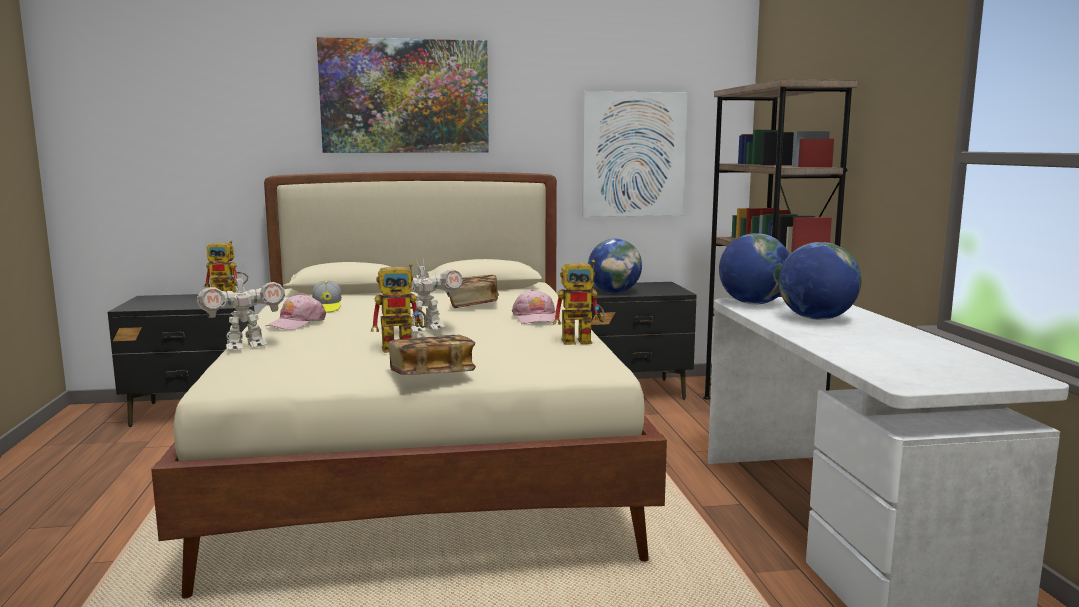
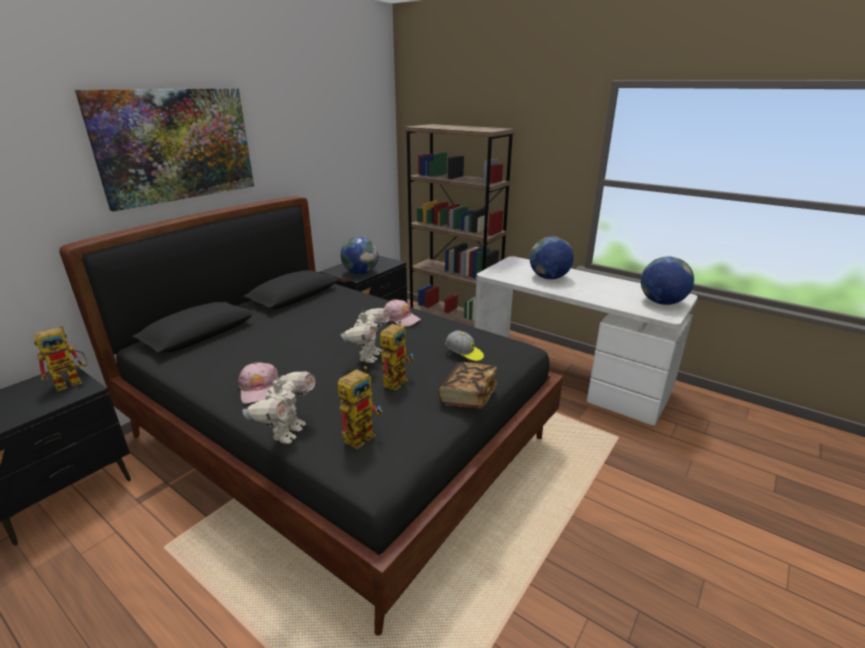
camera: 45 degrees left, 15 degrees up
(327, 307) = (234, 360): cap -> cap (464, 353)
(423, 461) = (339, 438): beige bed -> black bed
(474, 305) = (335, 318): book -> none
(583, 340) = (466, 329): toy robot -> toy robot (362, 434)
(634, 154) = (341, 171): picture -> none
(753, 303) = (501, 273): globe -> globe (661, 302)

